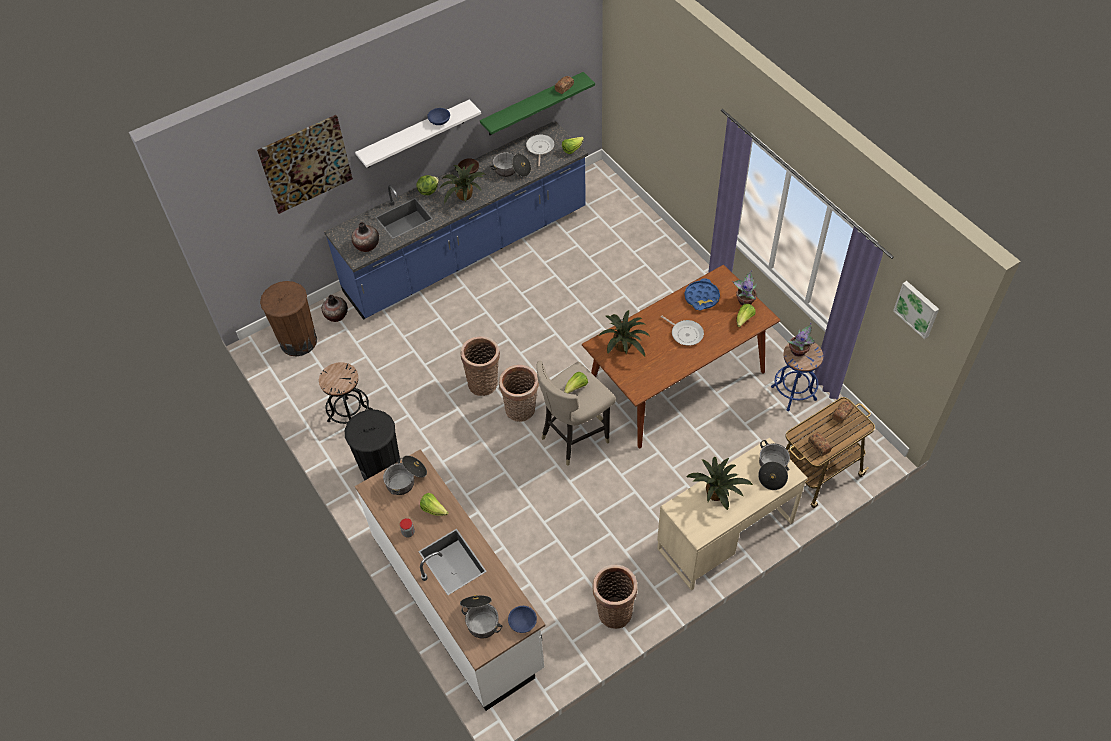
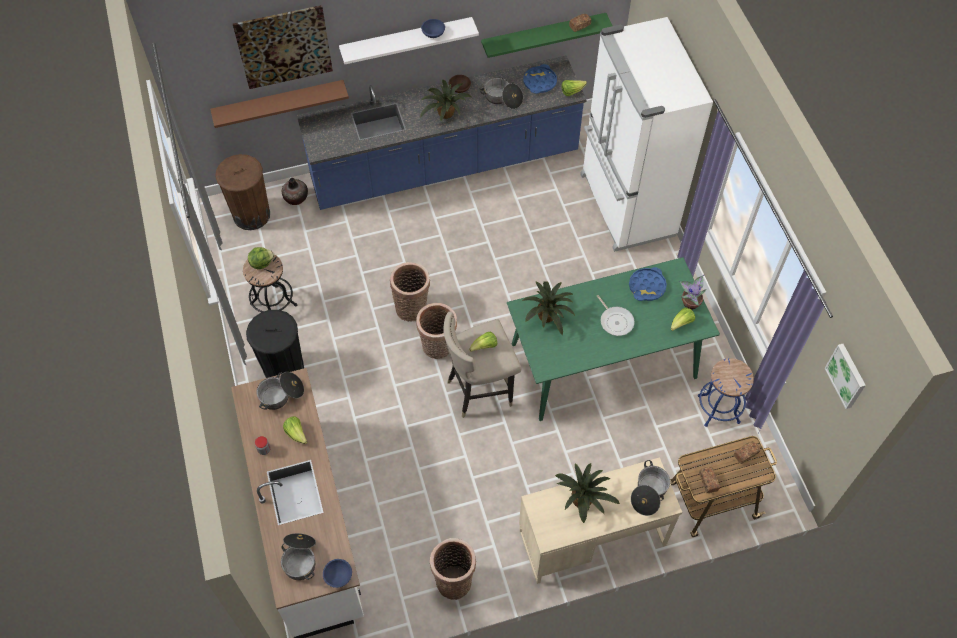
camera: 15 degrees right, 5 degrees up
(306, 222) = (279, 102): none -> brown shelf
(367, 245) = (332, 140): vase -> none
(428, 191) = (412, 99): lettuce -> lettuce (261, 263)
(540, 148) = (539, 82): frying pan -> blue tray
(645, 243) = (625, 206): none -> white fridge
(676, 380) = (604, 360): brown dining table -> green dining table
(799, 351) = (729, 372): potted plant -> none

